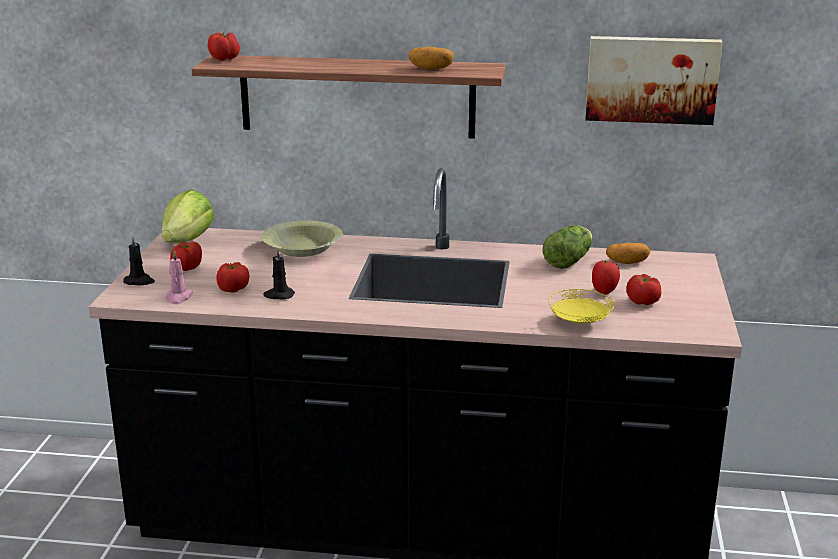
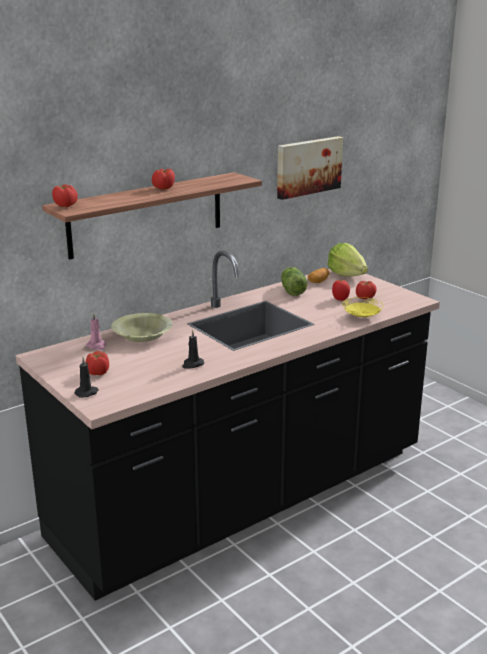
camera: 45 degrees left, 0 degrees up
(178, 298) = (137, 390): pink candle -> pink candle (96, 346)
(187, 241) = (55, 358): lettuce -> lettuce (347, 275)
(233, 289) = (158, 372): tomato -> tomato (163, 188)
(431, 68) = (210, 183): potato -> none

